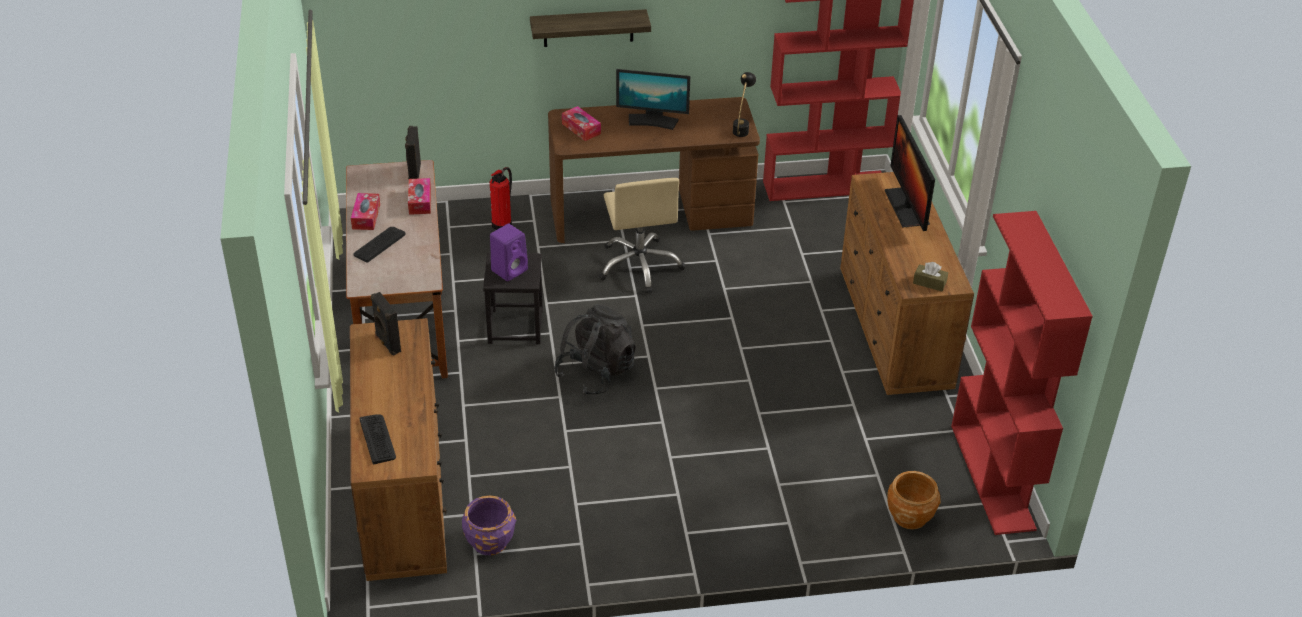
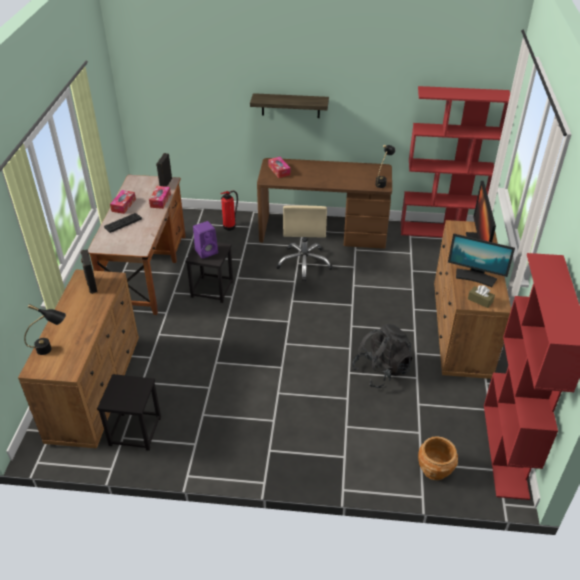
camera: 15 degrees right, 0 degrees up
(377, 439) = (51, 349): keyboard -> black table lamp
(490, 542) = (135, 431): purple planter -> black stool
(596, 372) = (250, 327): black backpack -> black backpack (381, 370)
(652, 121) = (326, 171): monitor -> monitor (475, 277)

